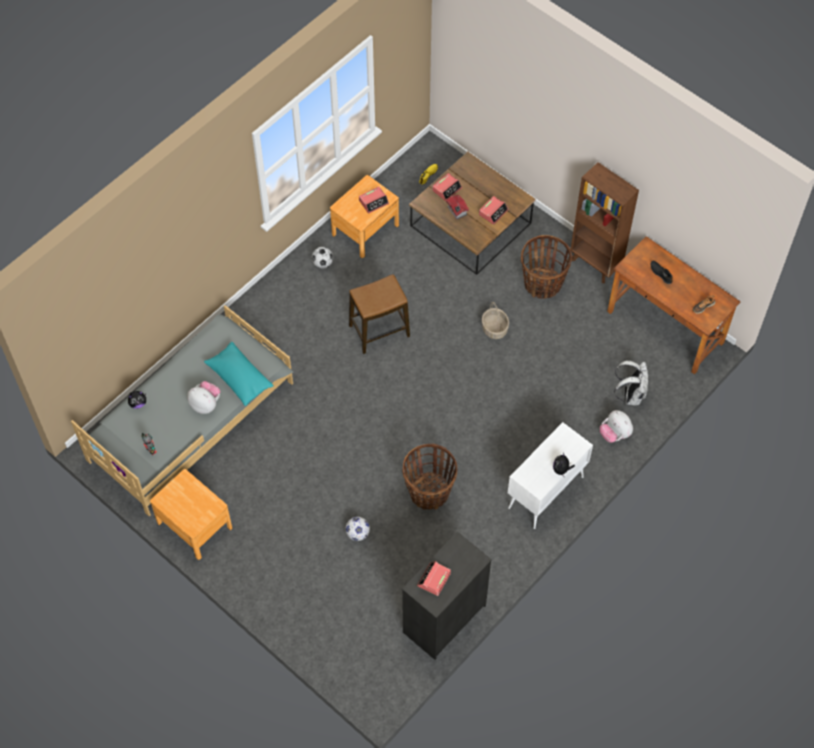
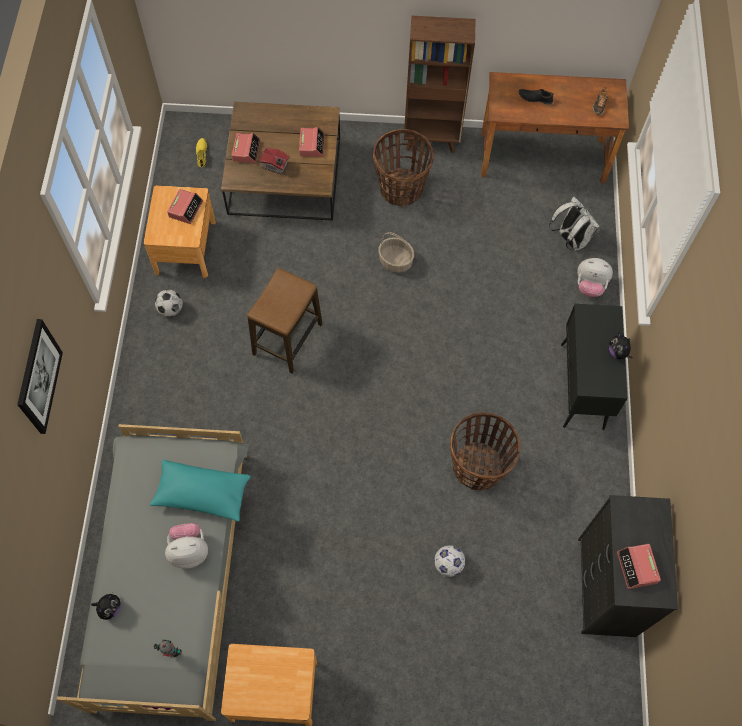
camera: 40 degrees left, 5 degrees up
(184, 235) = (38, 377): none -> picture
(545, 493) = (582, 387): white cabinet -> black cabinet

